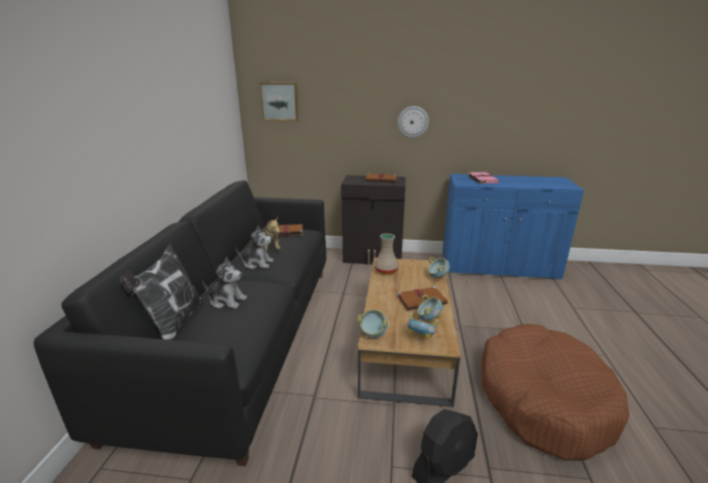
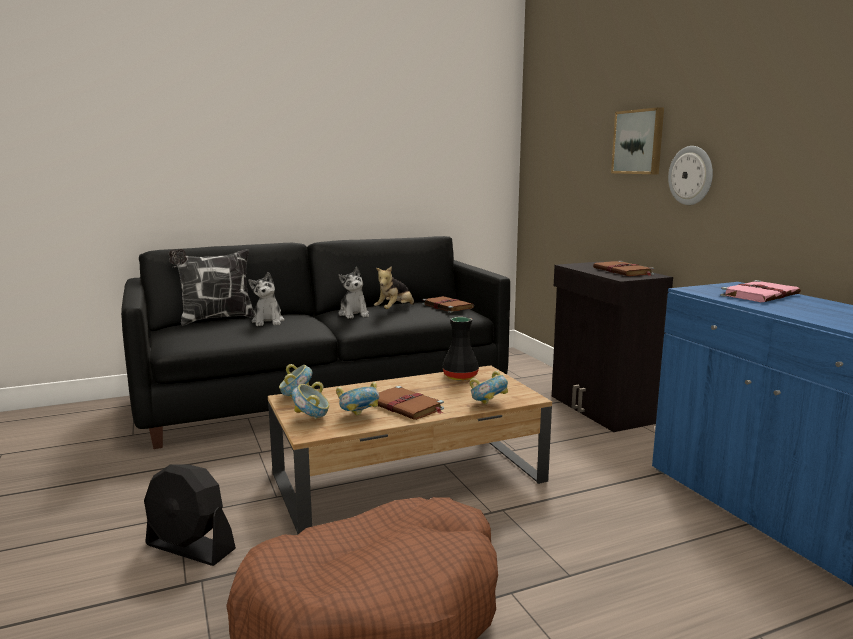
camera: 60 degrees right, 10 degrees down
(280, 101) = (550, 146): picture -> picture (639, 142)
(385, 271) = (460, 376): beige vase -> black vase

